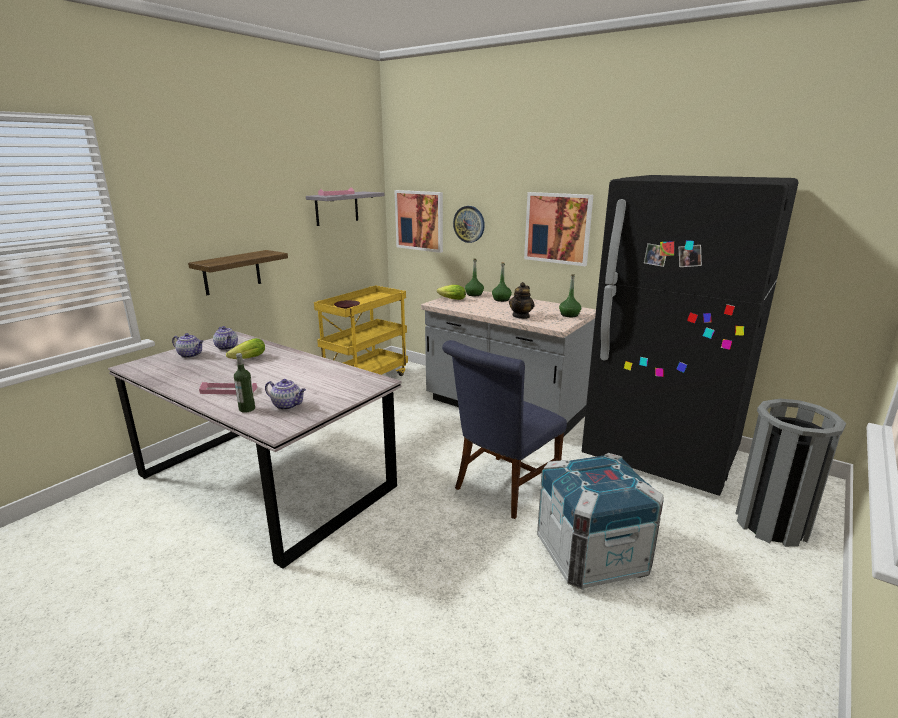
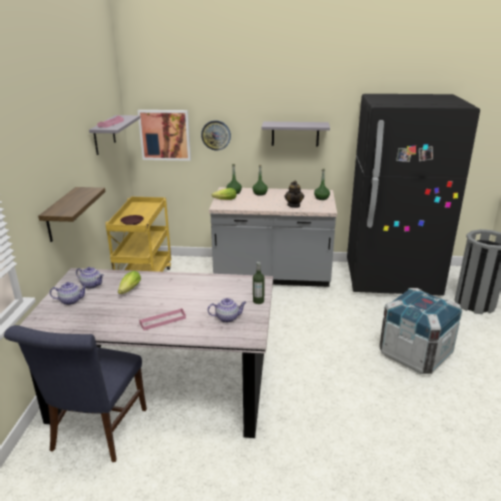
camera: 30 degrees left, 5 degrees up
(247, 409) = (203, 330): bottle -> bottle (258, 301)
(502, 489) = (330, 332): blue chair -> blue chair (96, 433)
(558, 228) = (295, 133): picture -> grey shelf

